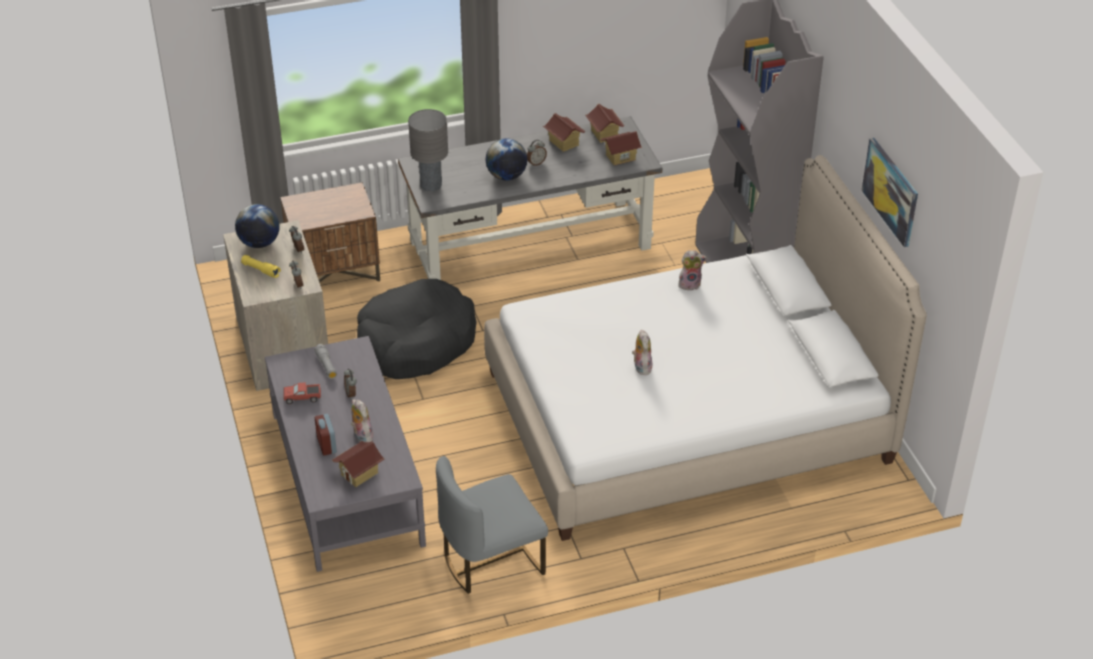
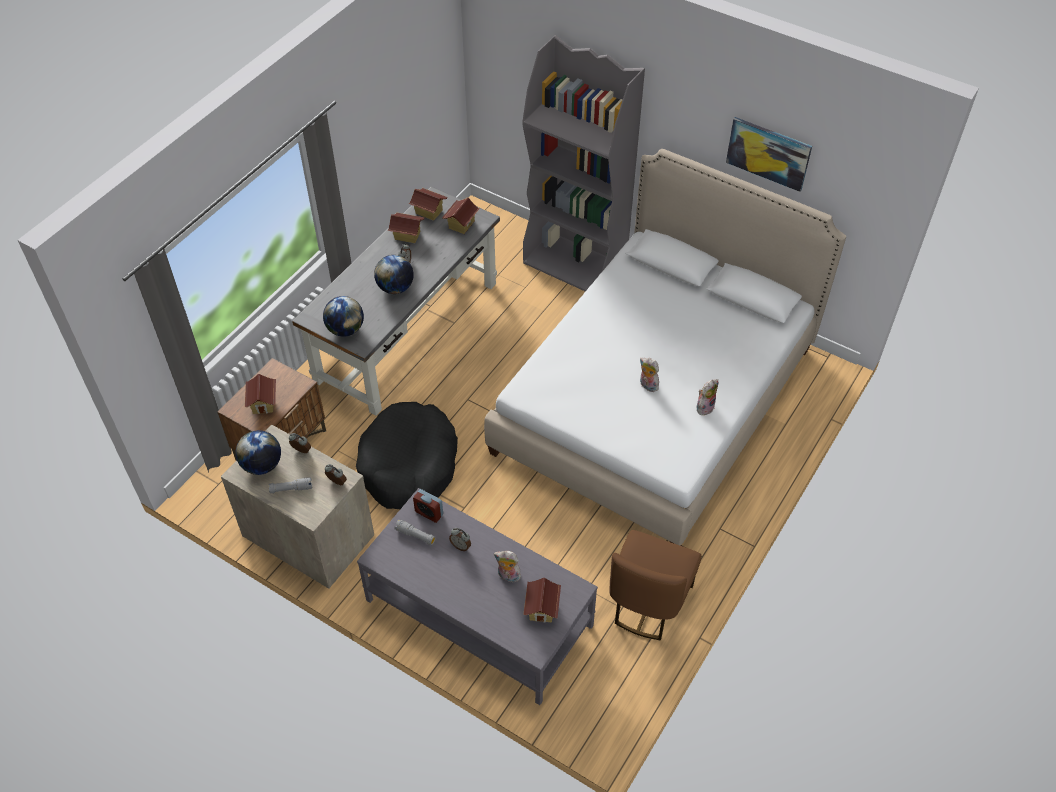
camera: 40 degrees left, 10 degrees up
(261, 270) = (291, 489): yellow flashlight -> grey flashlight
(302, 398) = (427, 576): toy truck -> none
(319, 210) = (263, 403): none -> toy house
(326, 445) = (490, 602): alarm clock -> alarm clock (429, 513)
(431, 185) = (345, 329): grey table lamp -> globe
(491, 561) = (648, 602): grey chair -> brown chair
(690, 284) = (608, 299): plush toy -> plush toy (704, 406)

